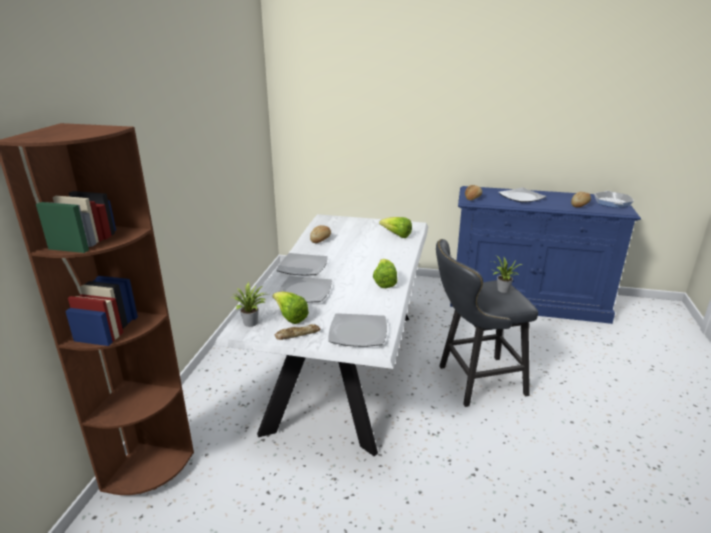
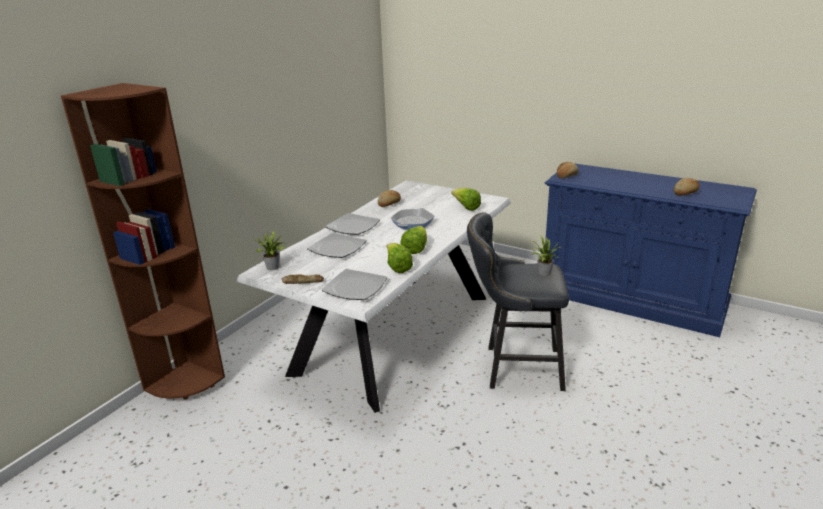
camera: 20 degrees right, 0 degrees up
(290, 317) = (308, 267): lettuce -> lettuce (397, 267)
(521, 197) = (623, 179): plate -> none
(612, 202) = (730, 194): frying pan -> frying pan (412, 222)

